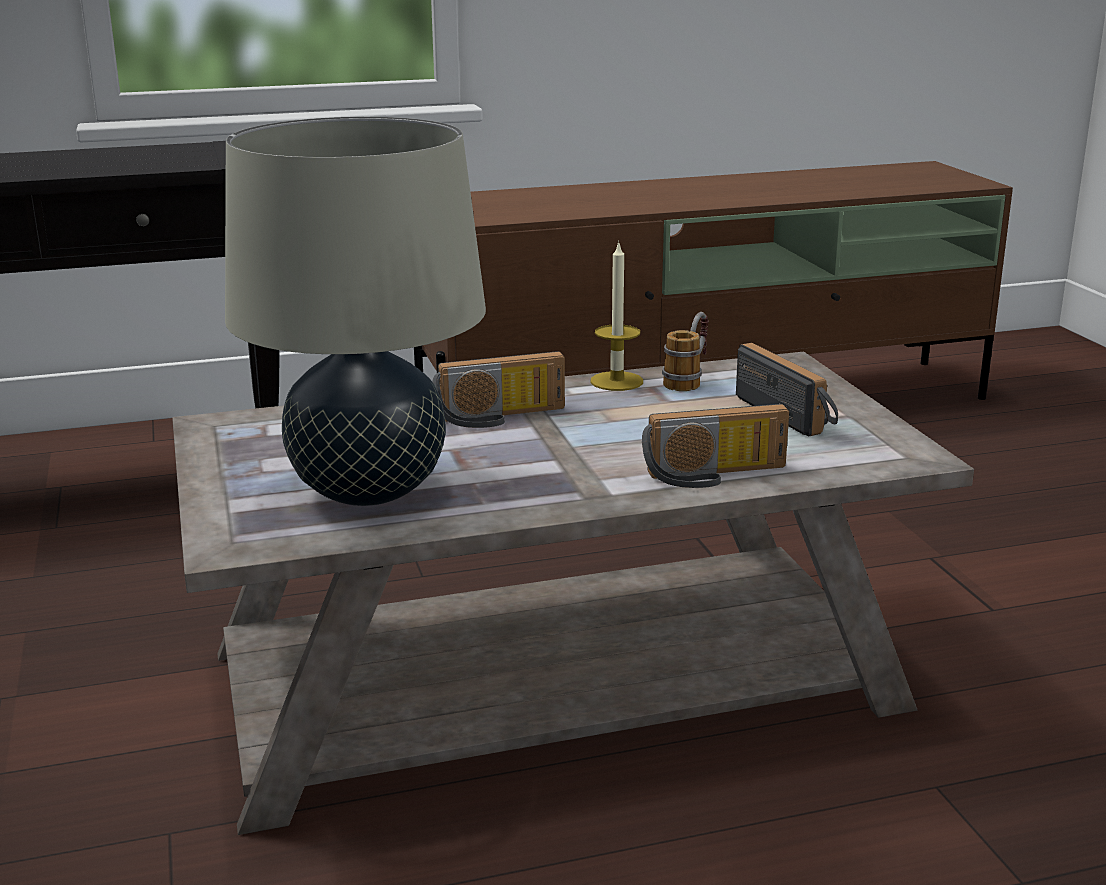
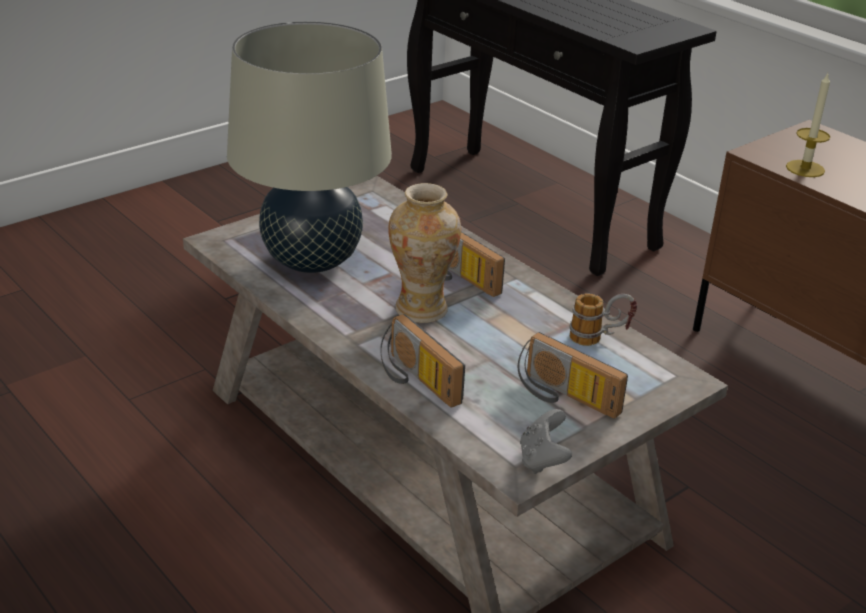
camera: 65 degrees right, 10 degrees up
(558, 447) = (421, 309): none -> vase
(616, 381) = (567, 308): candle -> candle (805, 168)
(790, 414) = (564, 397): radio -> radio turned 90 degrees clockwise
(901, 443) = (542, 460): none -> grey game controller

